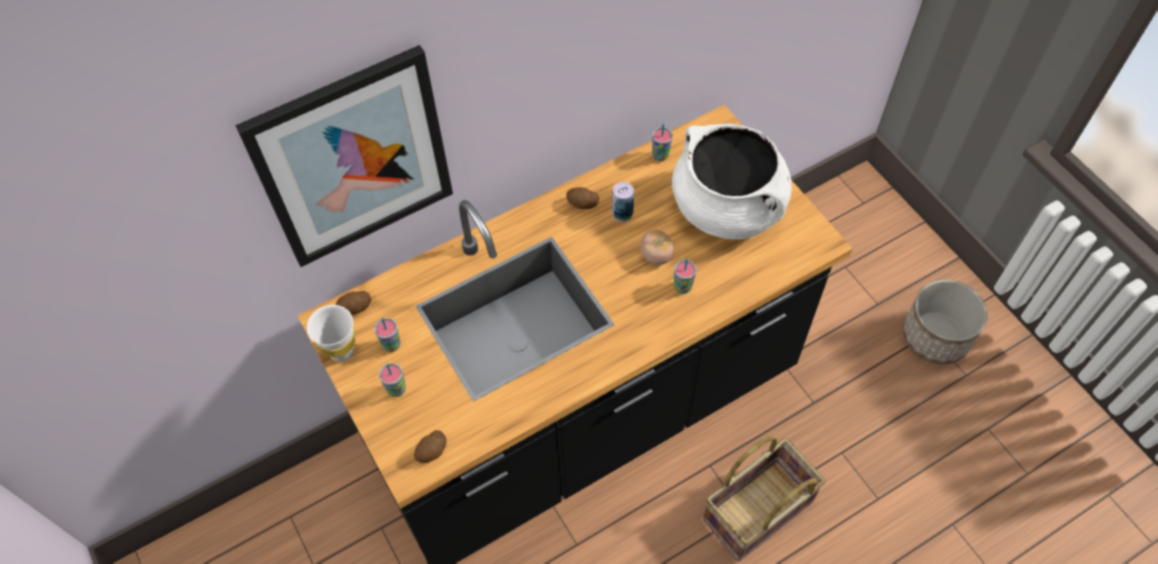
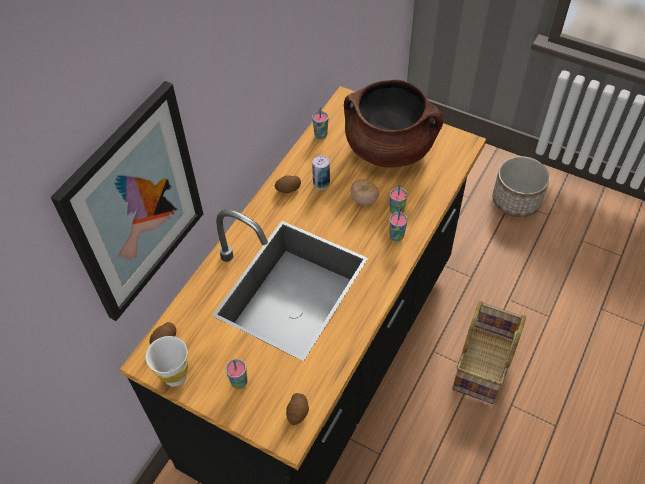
camera: 30 degrees left, 5 degrees down
(391, 345) = (213, 352): cup -> cup (396, 236)
(728, 208) = (389, 148): white cooking pot -> brown cooking pot

